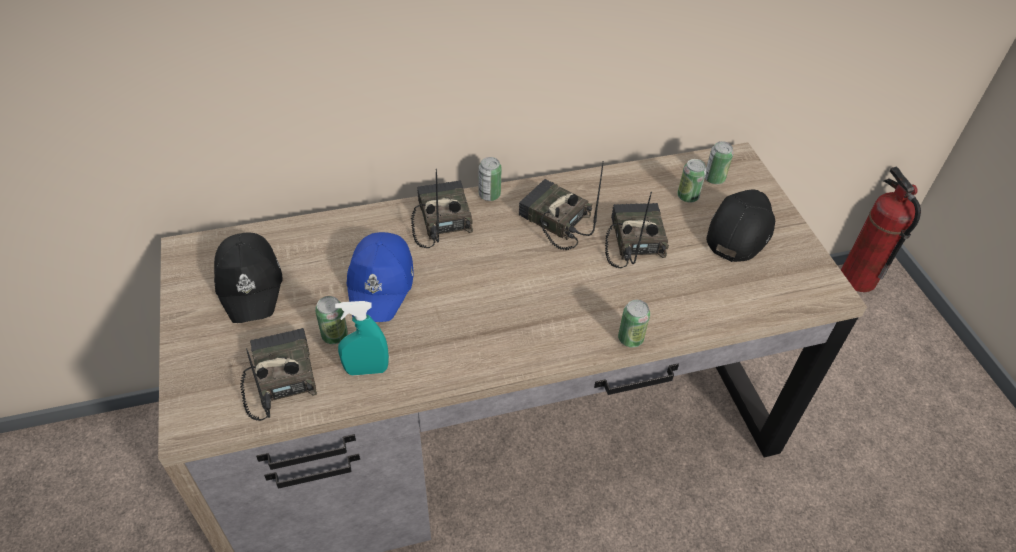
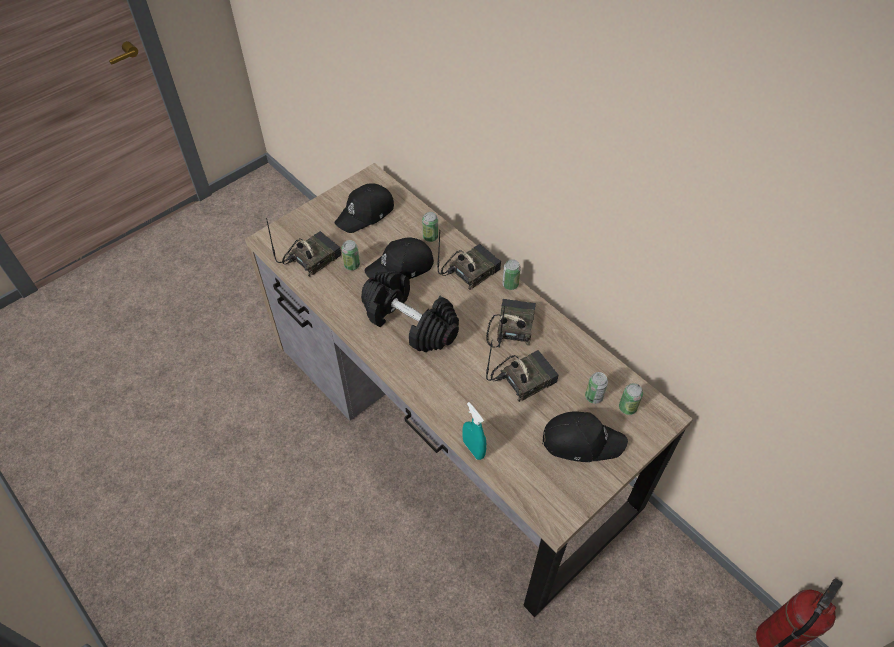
camera: 65 degrees right, 5 degrees up
(366, 370) = (337, 289): turquoise spray bottle -> turquoise spray bottle (473, 449)
(382, 283) = (401, 267): blue cap -> black cap
(483, 312) = (409, 323): none -> black dumbbell
(630, 338) = (434, 406): can -> can (430, 237)

